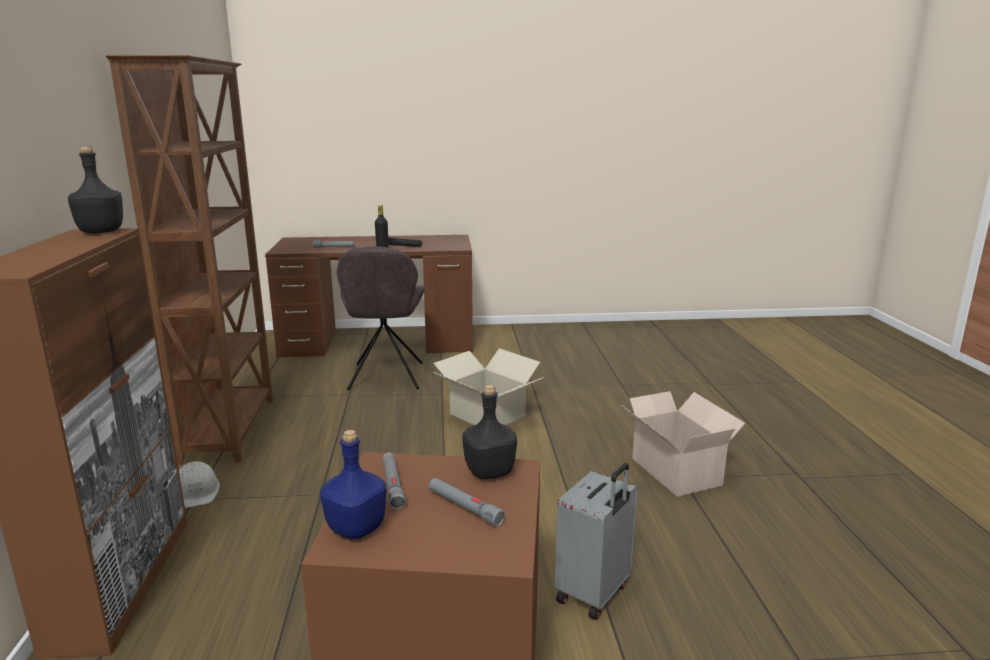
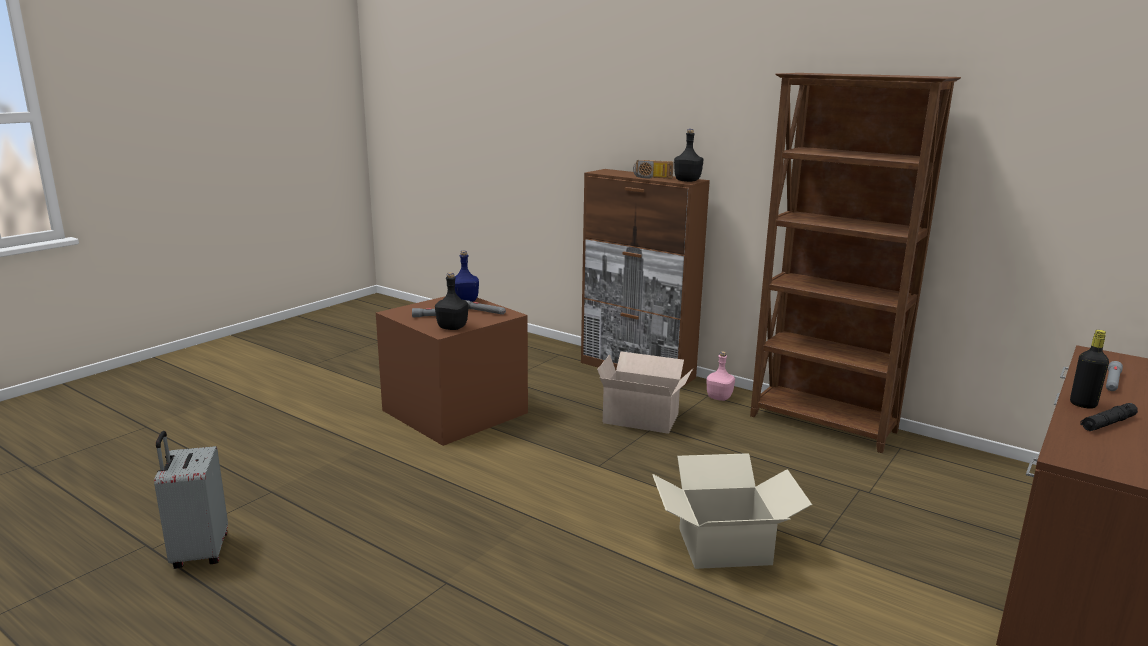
camera: 130 degrees right, 0 degrees up
(80, 244) = (652, 178): none -> radio
(197, 491) = (719, 398): white hard hat -> pink bottle
(385, 378) = (909, 528): grey chair -> none
(594, 593) = (419, 465): grey suitcase -> grey suitcase (199, 552)
(674, 470) = (463, 588): cardboard box -> cardboard box (642, 419)

